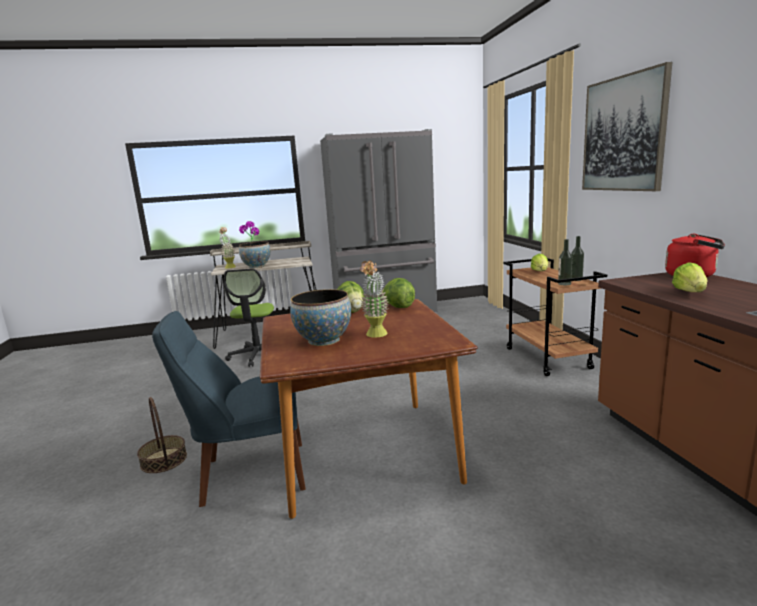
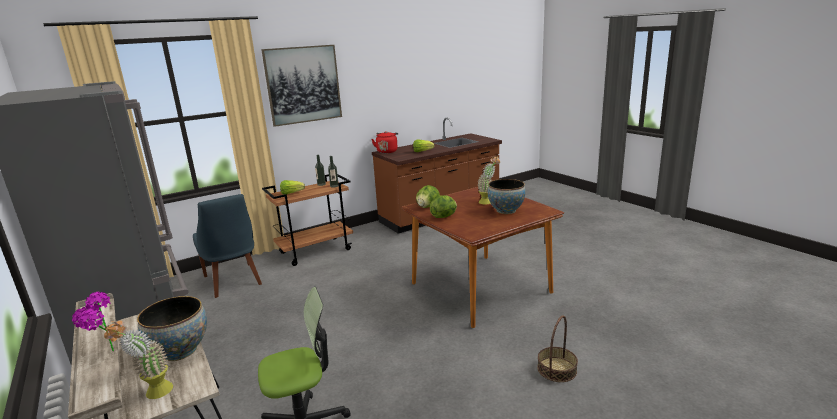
camera: 110 degrees left, 5 degrees up
(249, 474) = (534, 321): blue chair -> blue chair (233, 281)

